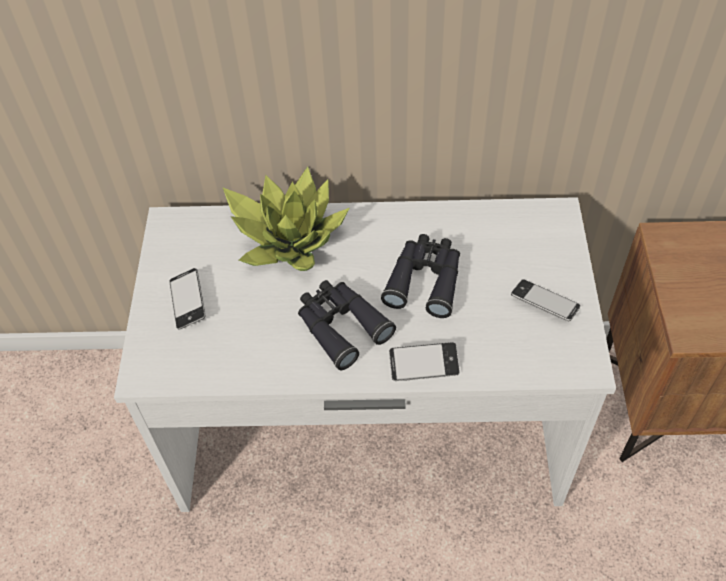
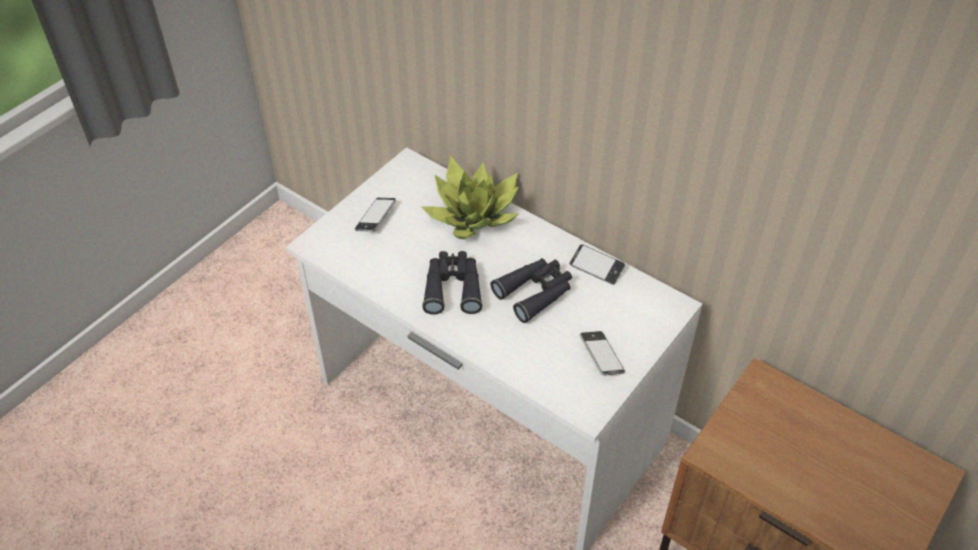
camera: 35 degrees right, 5 degrees down
(423, 365) = (481, 342): phone -> phone (596, 267)

